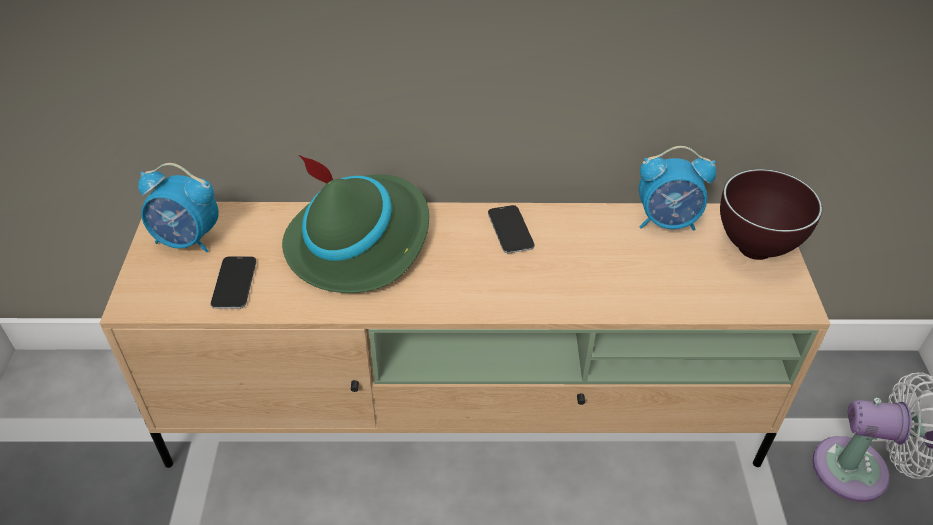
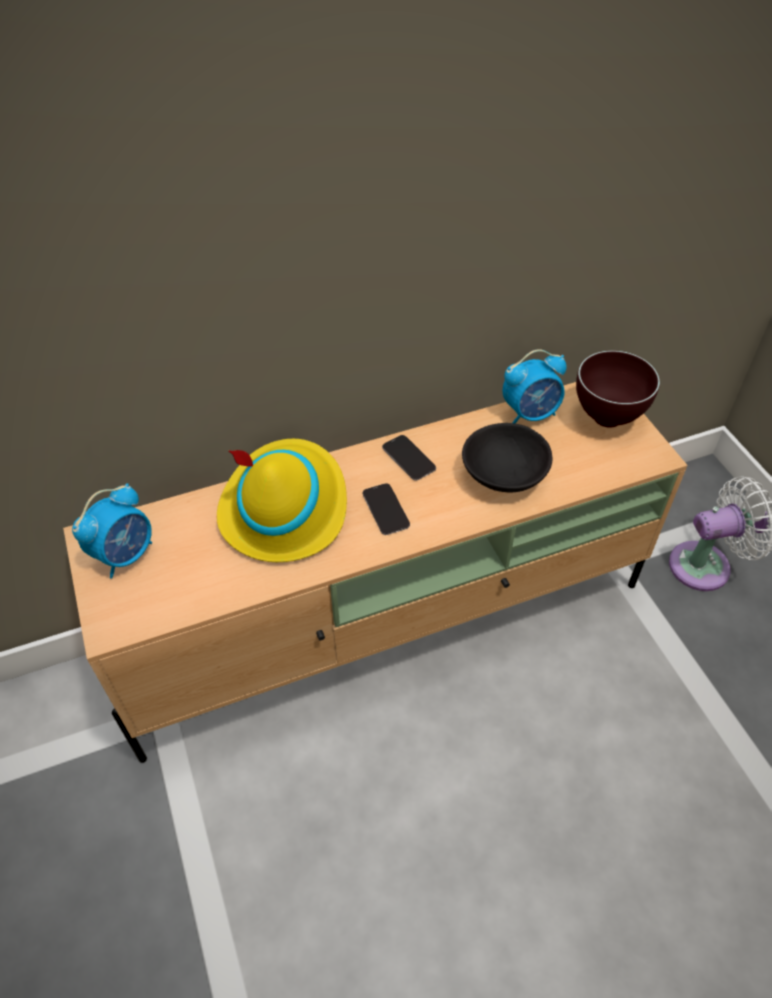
camera: 20 degrees left, 5 degrees up
(188, 240) = (125, 554): alarm clock -> alarm clock turned 45 degrees counterclockwise
(234, 283) = (193, 581): phone -> phone (385, 510)
(359, 241) = (284, 507): green hat -> yellow hat
(606, 275) = (504, 475): none -> black bowl

